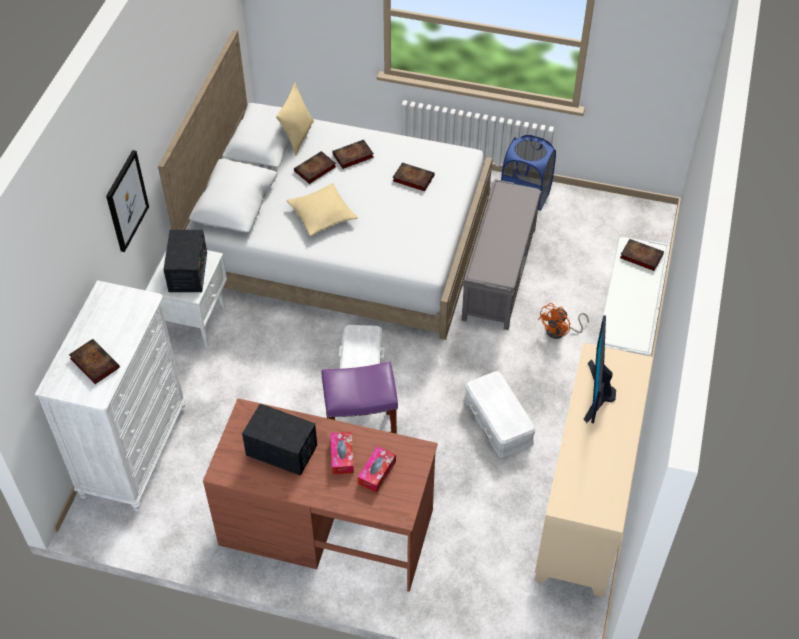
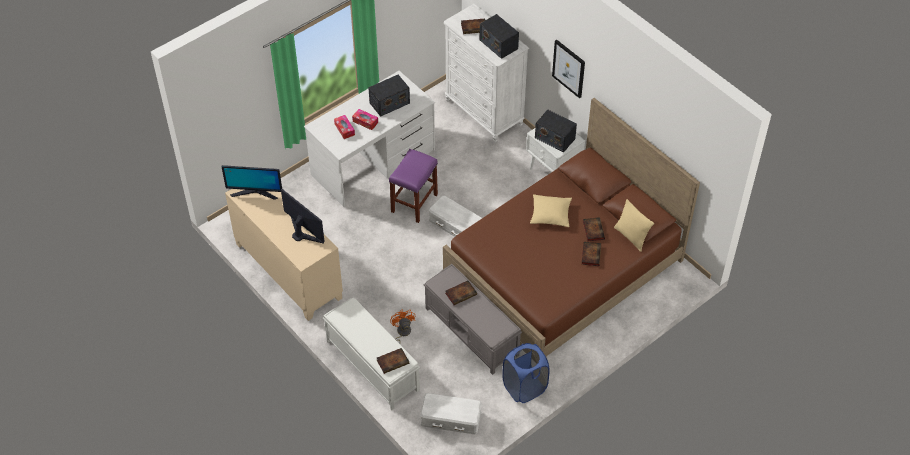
camera: 125 degrees right, 0 degrees up
(113, 316) = (498, 44): none -> radio
(326, 526) = (373, 162): brown desk -> white desk
(340, 241) = (564, 267): white bed -> brown bed
(412, 178) = (546, 273): book -> book (461, 293)
(499, 420) = (369, 266): white storage box -> white storage box (450, 418)
(588, 494) = (255, 192): none -> monitor

